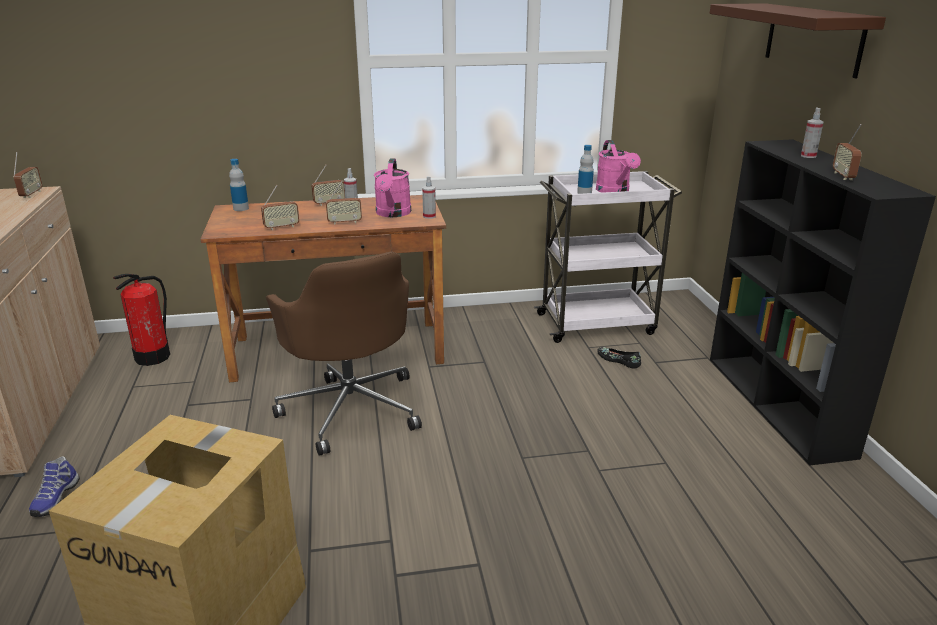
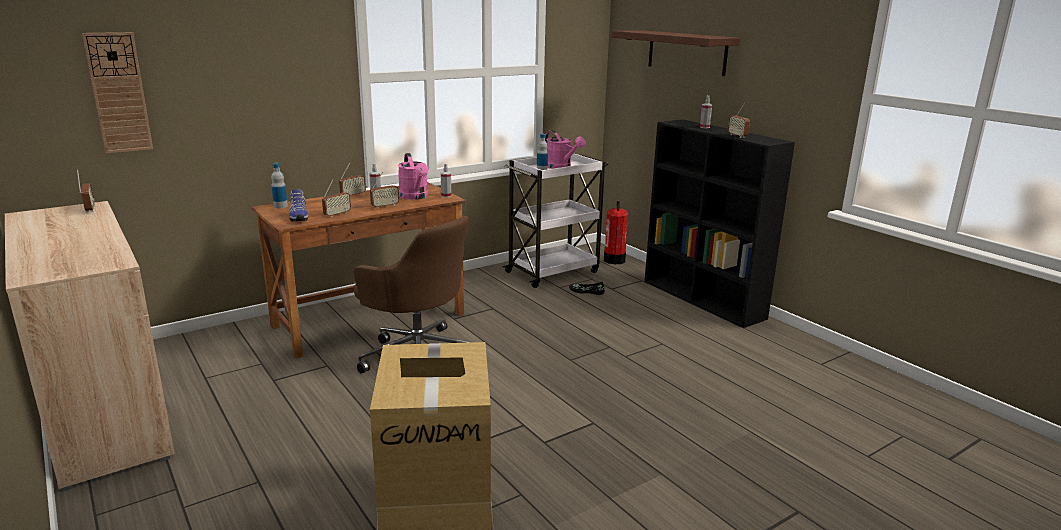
camera: 25 degrees left, 5 degrees down
(54, 498) = (219, 465): shoe -> shoe (298, 217)
(82, 71) = (118, 93): none -> wall clock
(153, 357) = (201, 354): fire extinguisher -> fire extinguisher (614, 260)

